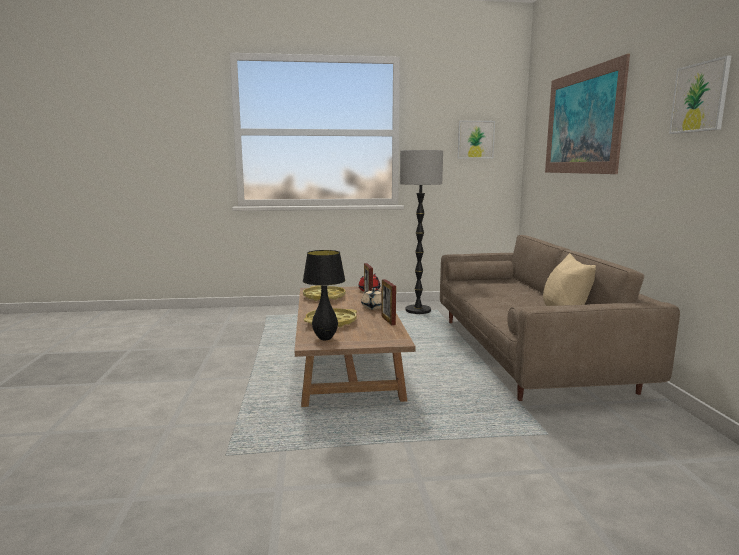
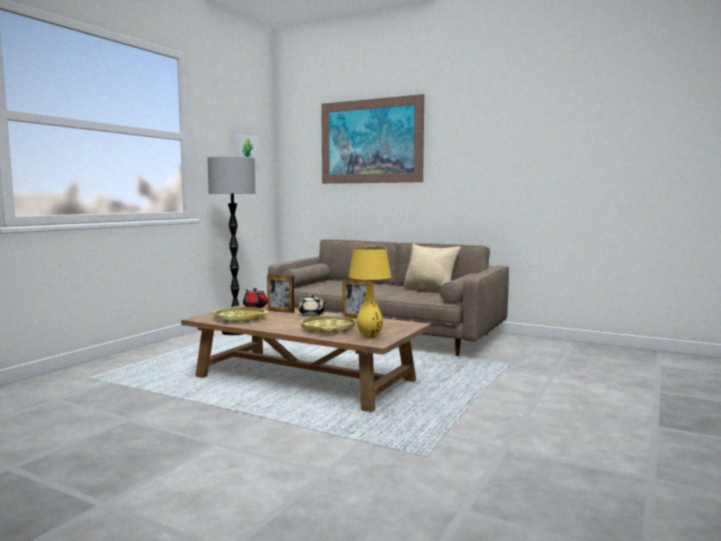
camera: 55 degrees left, 5 degrees down
(325, 338) = (370, 337): black table lamp -> yellow table lamp
(699, 97) = (499, 131): picture -> none

